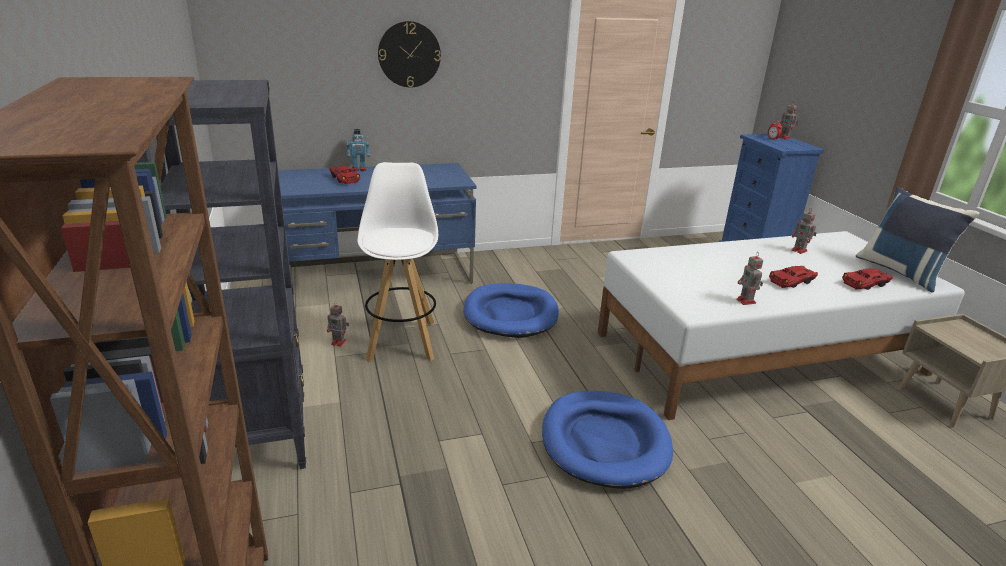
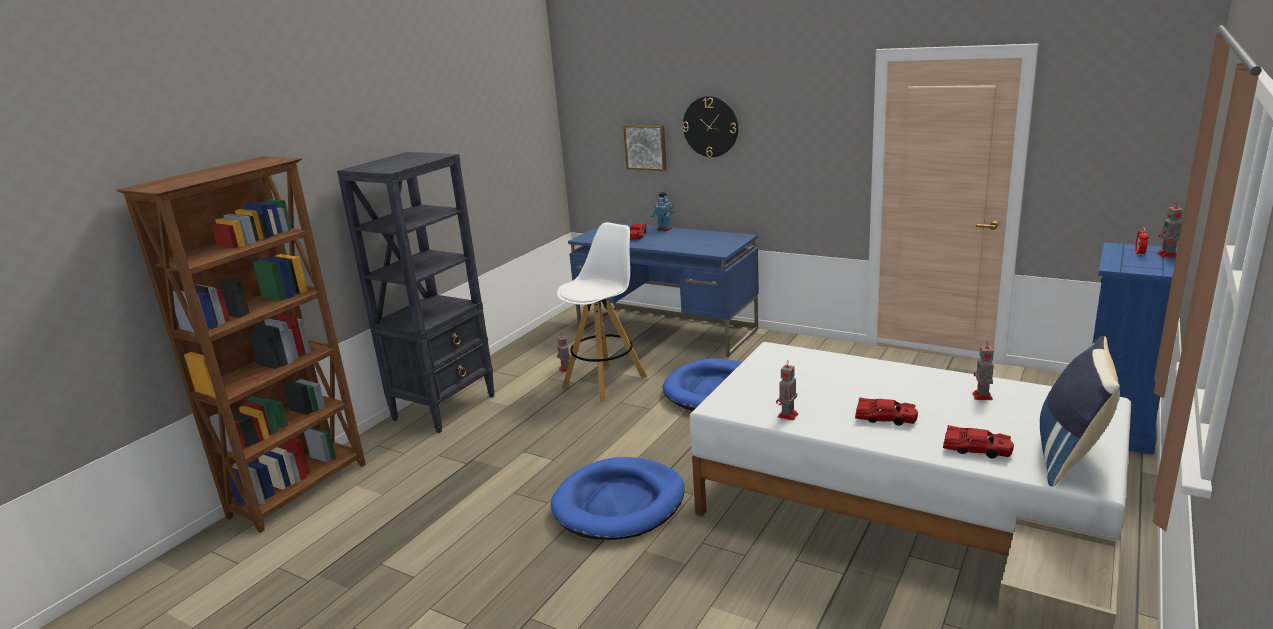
camera: 50 degrees right, 5 degrees down
(329, 79) = (646, 147): none -> picture

